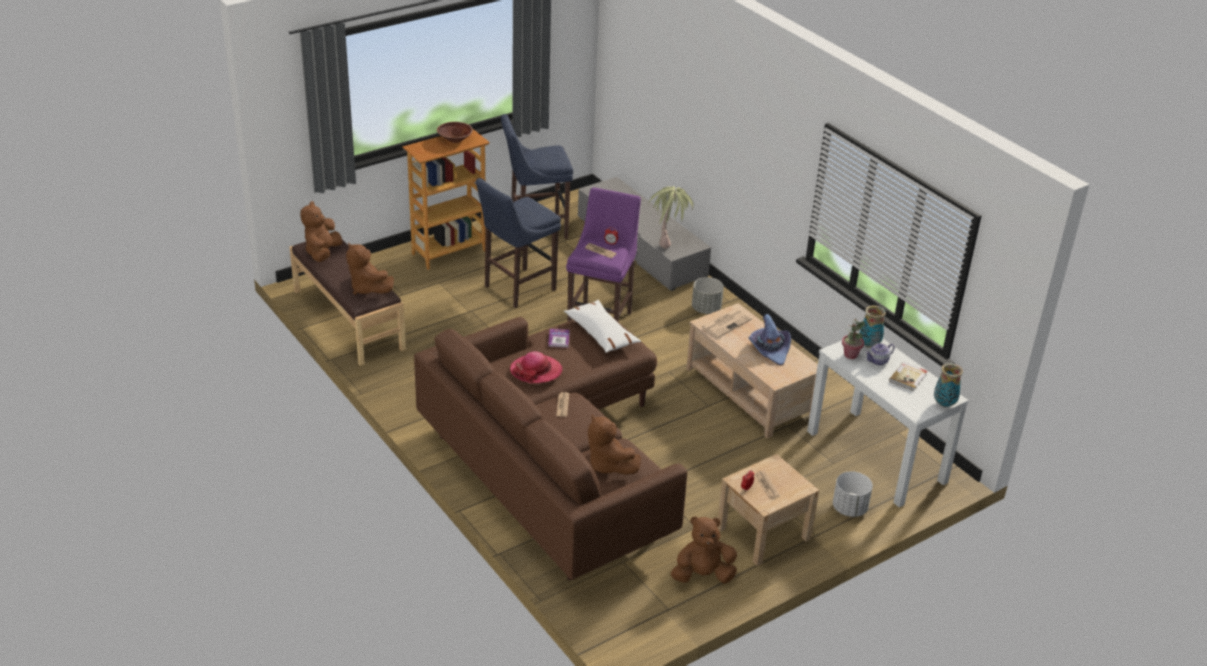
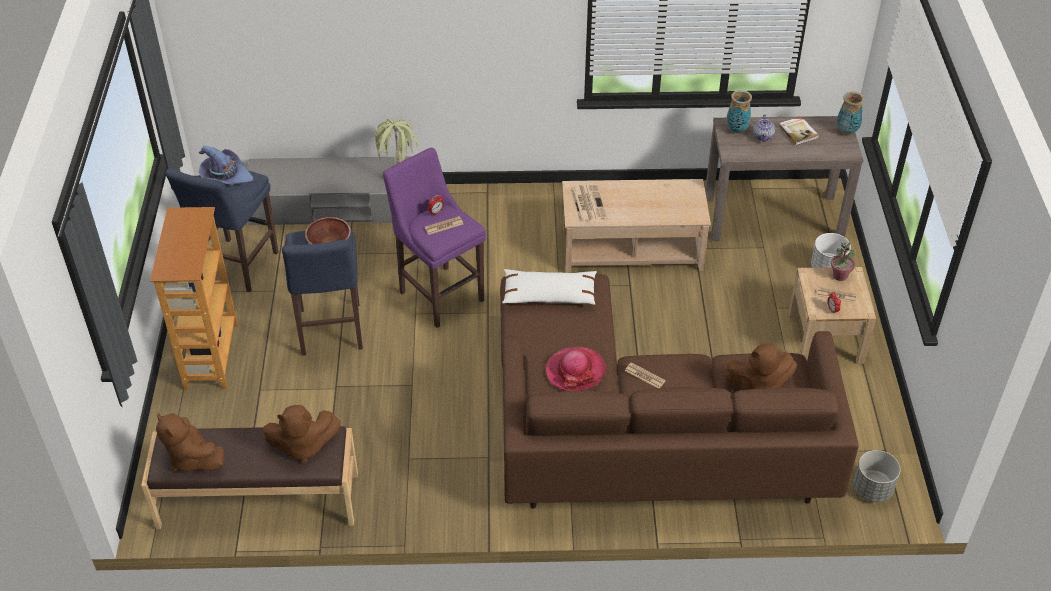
camera: 55 degrees left, 10 degrees up
(455, 139) = (180, 231): brown bowl -> brown bowl (329, 242)
(558, 339) = (534, 329): book -> none
(702, 575) = (855, 405): brown plush toy -> none
(706, 309) = (485, 213): grey planter -> grey planter (872, 489)
(770, 349) = (649, 196): purple hat -> purple hat (225, 176)
(850, 355) = (743, 148): potted plant -> potted plant (839, 276)
(876, 457) = (773, 217): white console table -> brown console table

